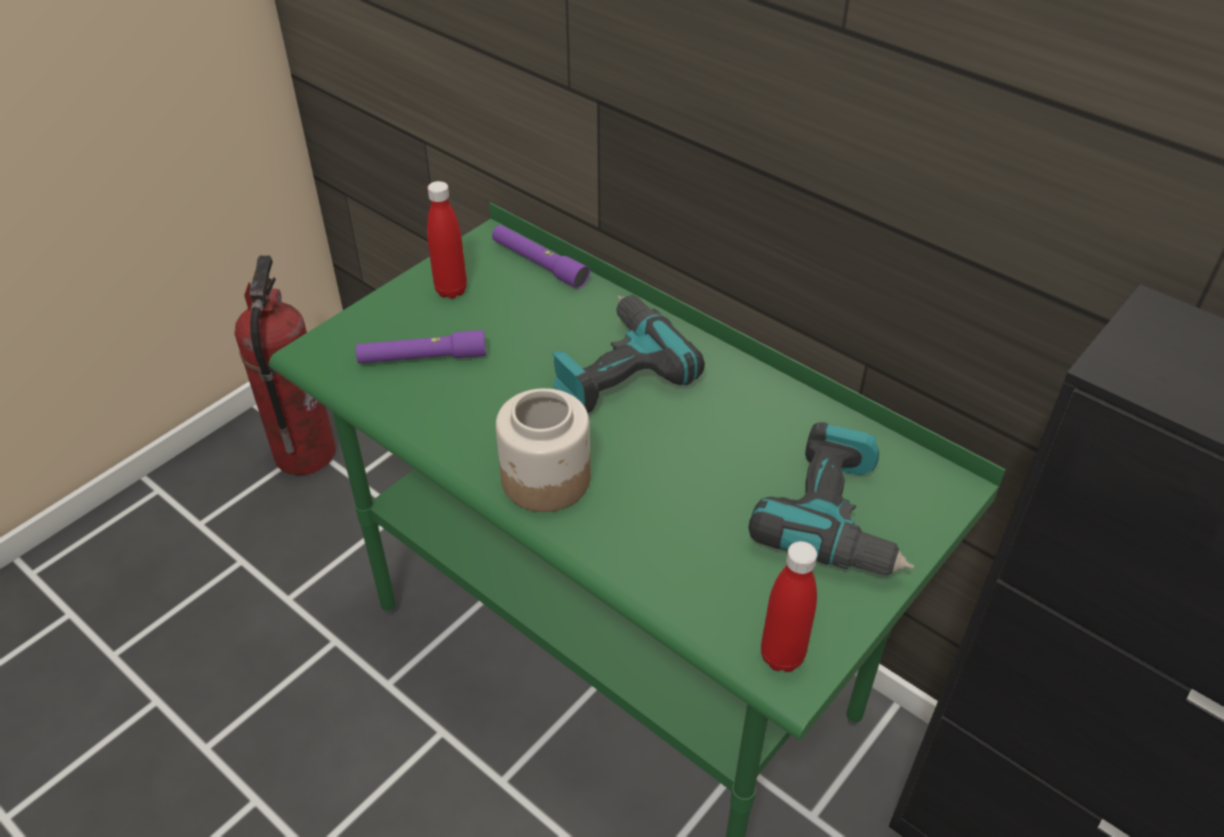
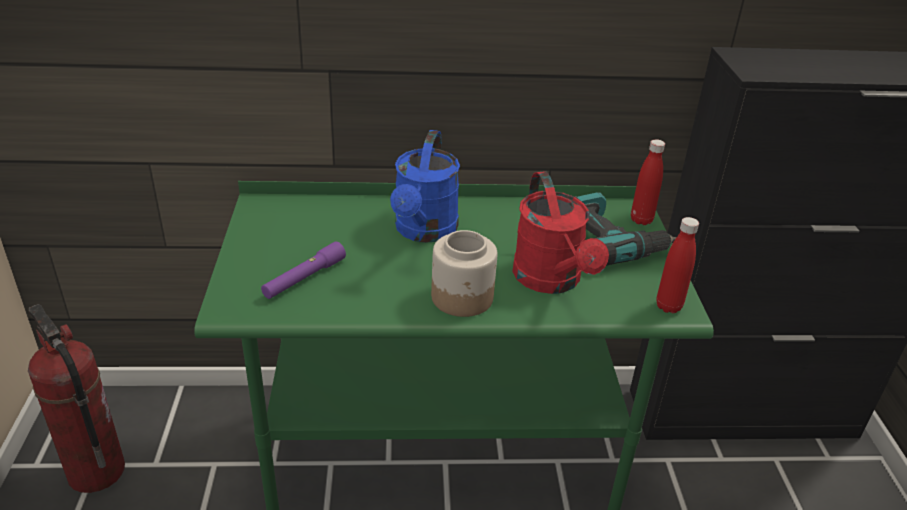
camera: 45 degrees left, 10 degrees down
(451, 290) = (270, 238): red bottle -> red bottle (641, 220)
(539, 264) = (306, 203): purple flashlight -> none
(616, 369) = (424, 232): power drill -> blue watering can
(678, 523) = (552, 281): none -> red watering can

